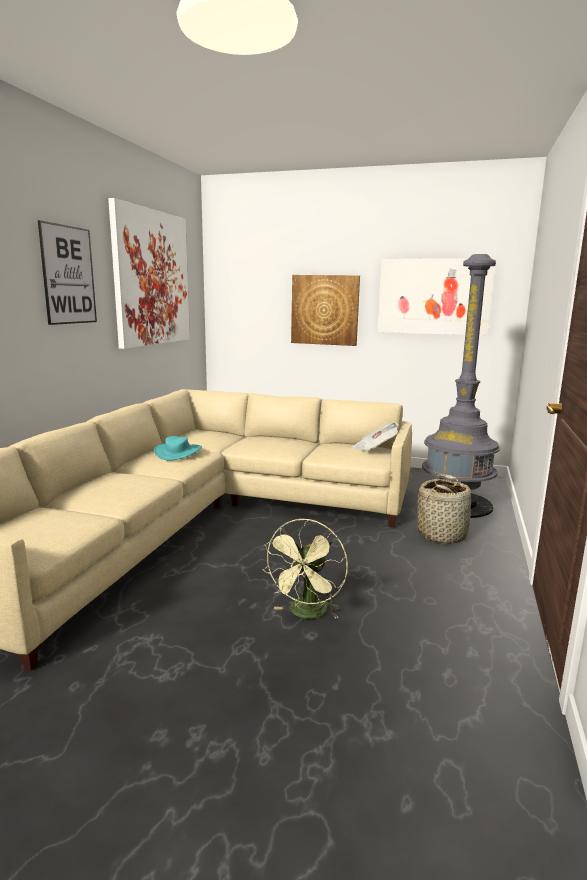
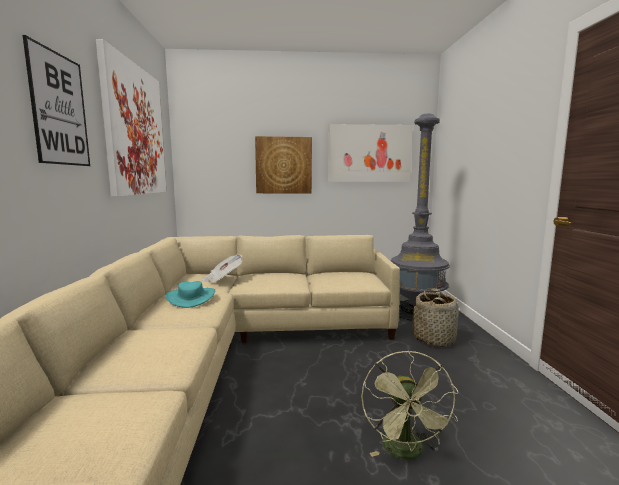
camera: 20 degrees left, 5 degrees down
(374, 448) = (361, 273): newspaper -> newspaper (222, 279)

